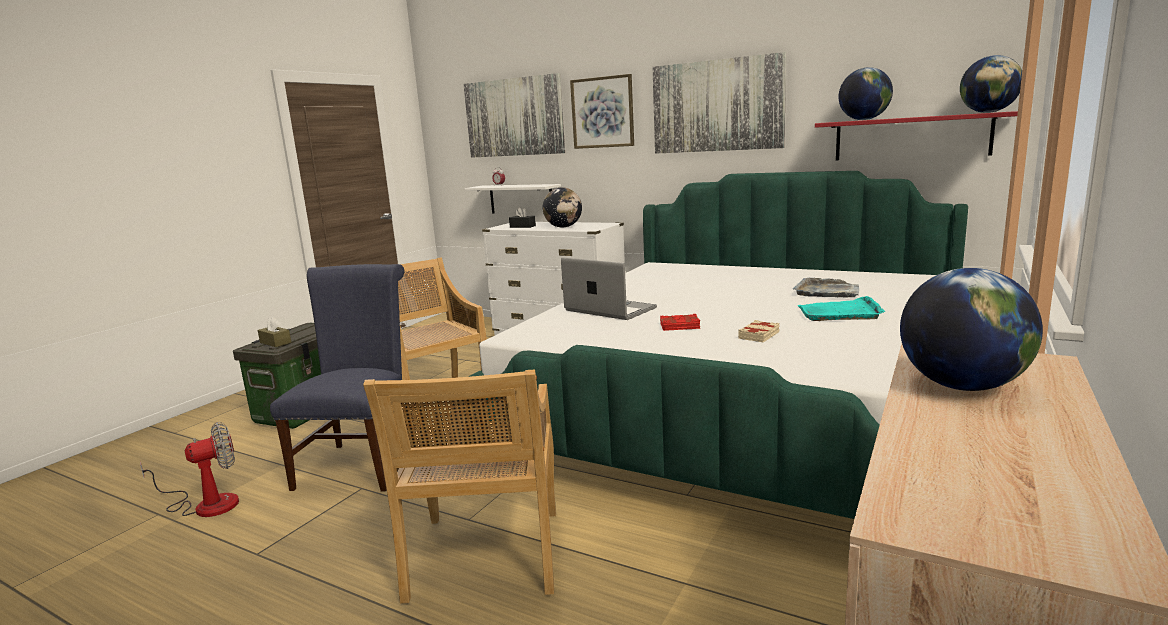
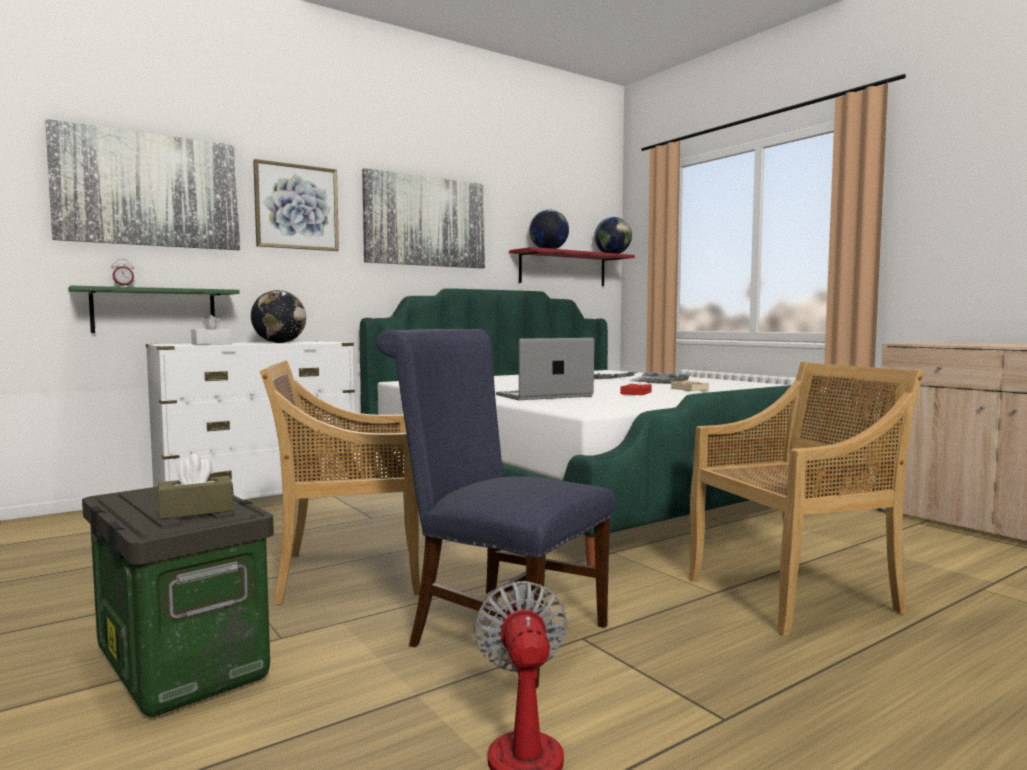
camera: 65 degrees left, 10 degrees down
(485, 556) = (793, 594): beige chair -> beige chair turned 45 degrees counterclockwise
(521, 199) = (154, 311): white shelf -> green shelf
(522, 226) = (212, 344): black tissue box -> white tissue box
(840, 313) = (660, 381): turquoise tray -> grey tray
(962, 386) = (967, 344): globe -> none

